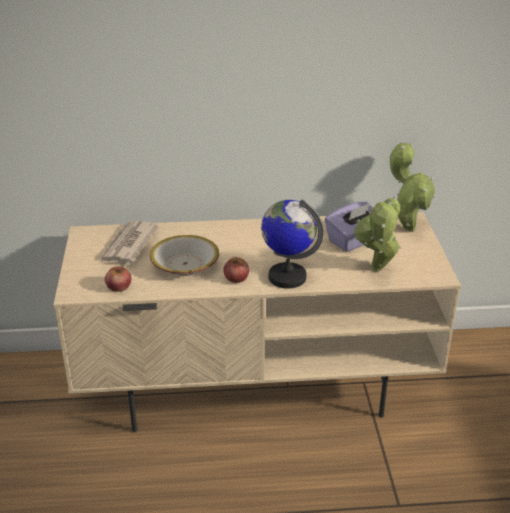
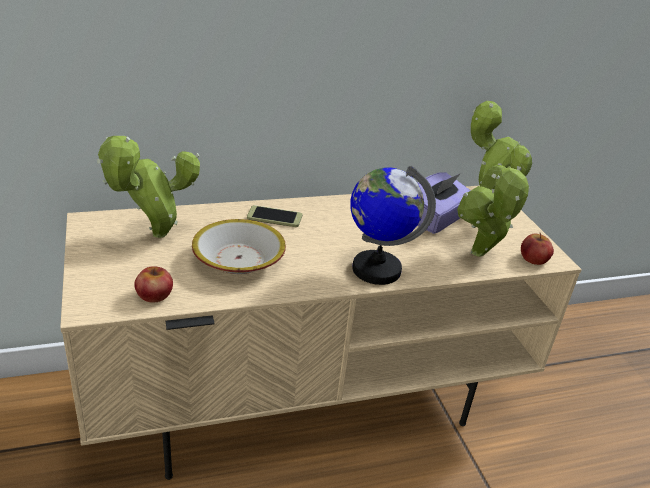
camera: 15 degrees left, 0 degrees up
(128, 245) = (154, 236): newspaper -> potted plant
(222, 234) = (274, 217): none -> phone
(236, 278) = (312, 273): apple -> apple (533, 258)

